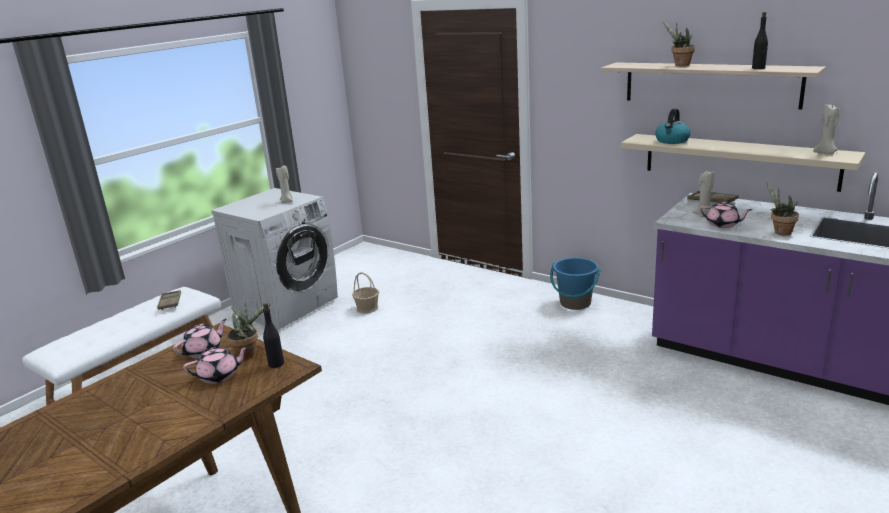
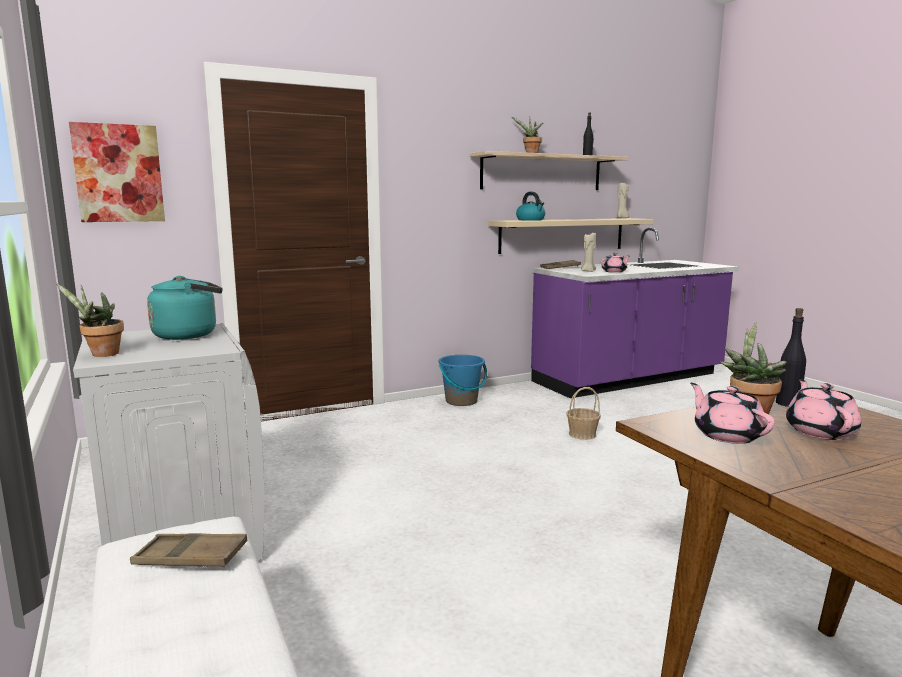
camera: 65 degrees left, 10 degrees down
(287, 201) = (189, 335): beige candle -> turquoise kettle
(367, 308) = (303, 485): basket -> basket (582, 434)
(373, 79) = (119, 173): none -> picture
(780, 232) = (645, 269): potted plant -> potted plant (101, 354)

